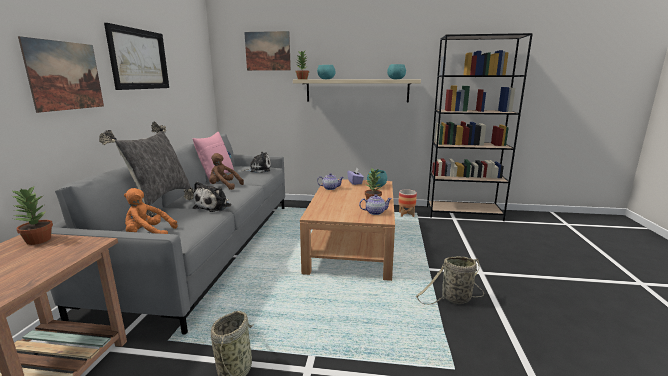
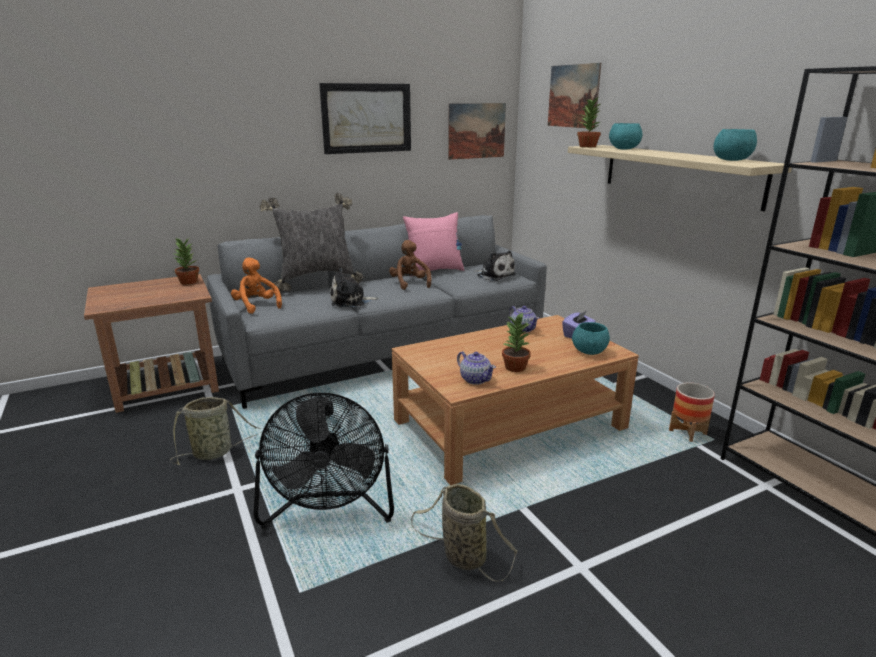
camera: 55 degrees right, 5 degrees up
(65, 76) = (263, 141): picture -> picture (476, 131)
(372, 332) = (324, 508): none -> black fan

